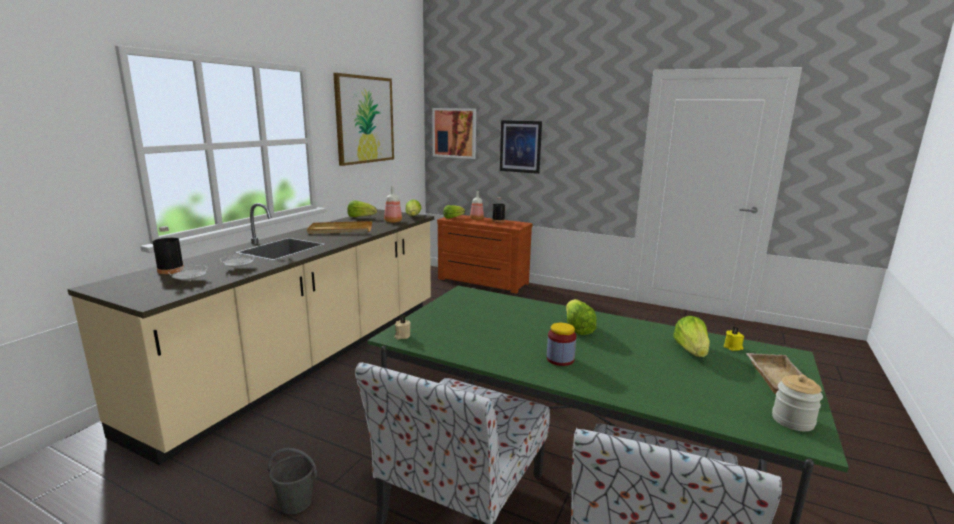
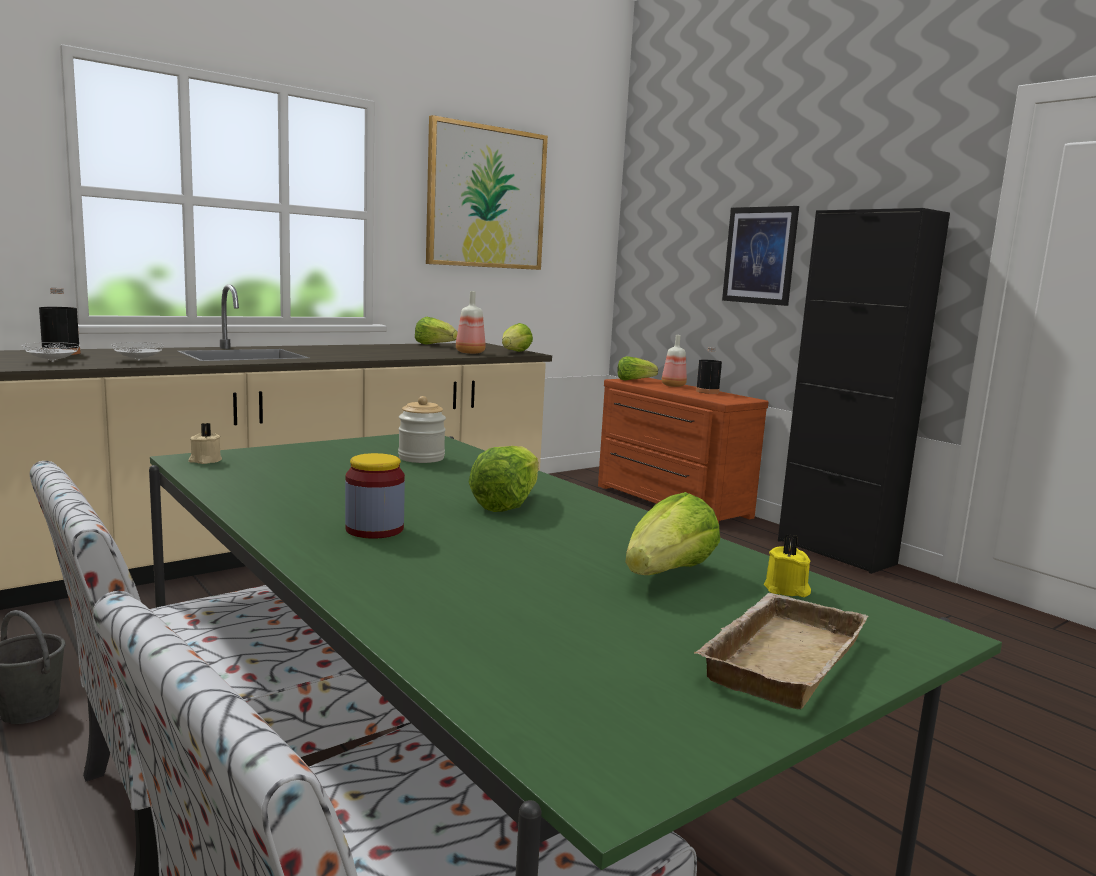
camera: 25 degrees right, 5 degrees down
(340, 230) = (368, 351): beige tray -> none
(454, 133) = (660, 234): picture -> none
(578, 295) = (835, 552): none -> black cabinet
(792, 420) = (651, 728): jar -> jar (421, 458)

